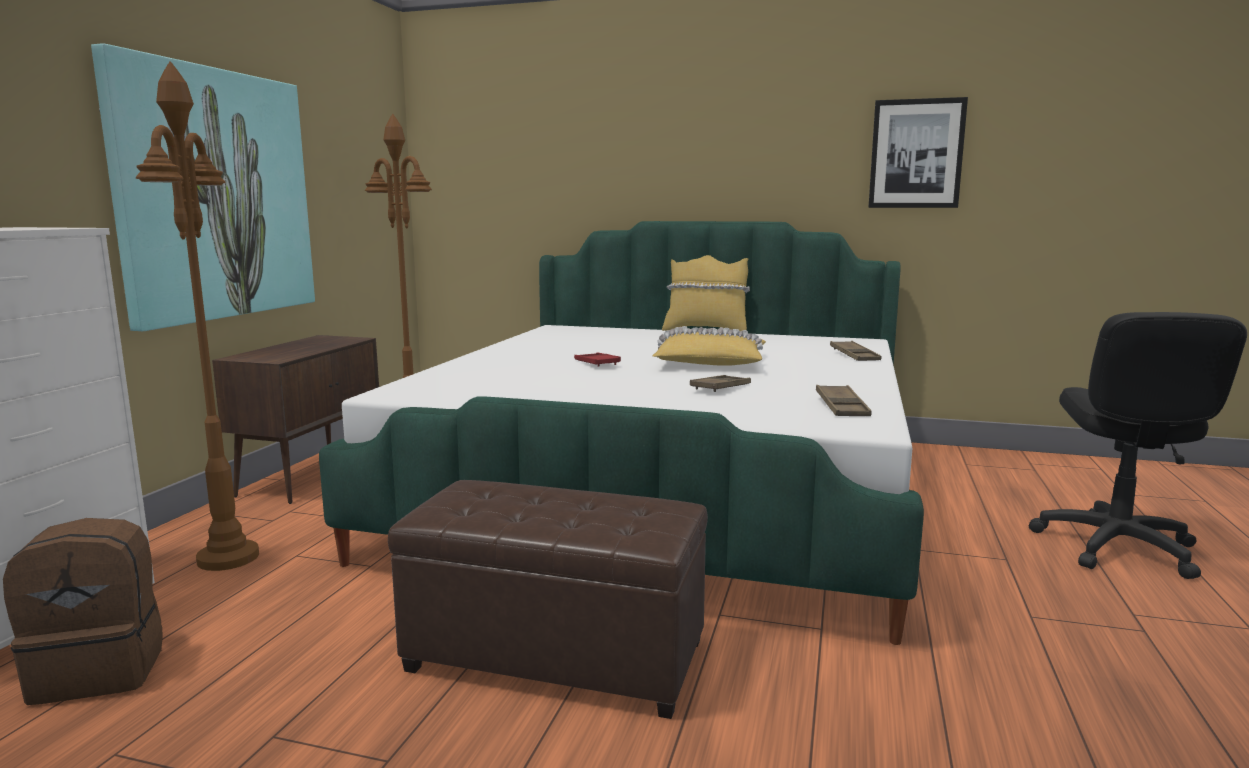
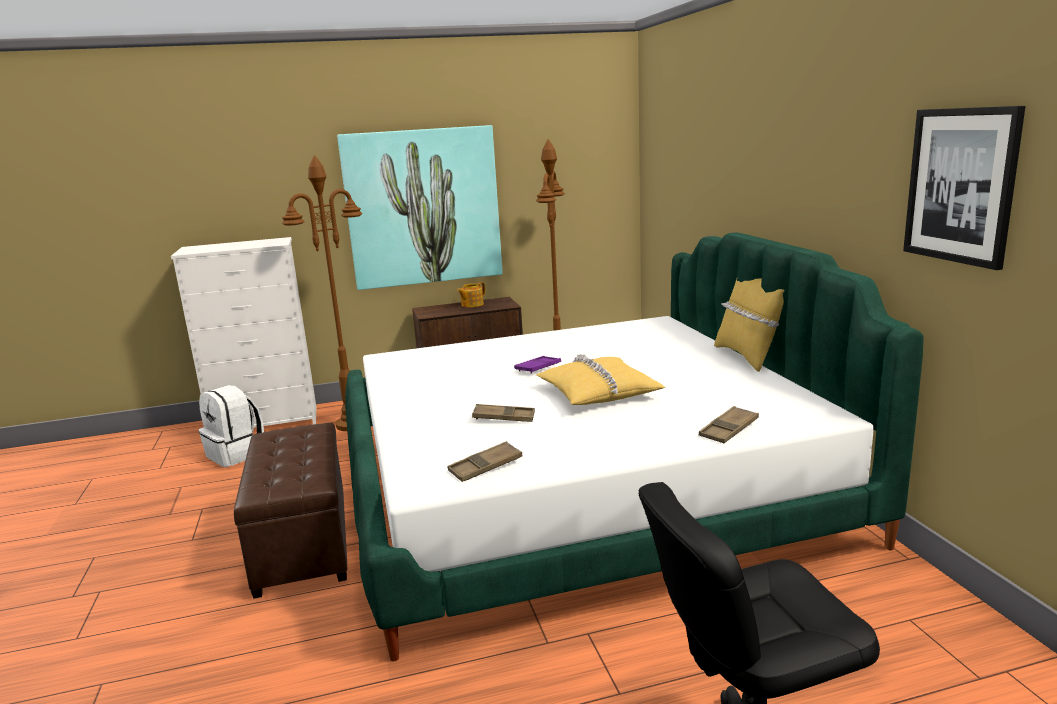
camera: 60 degrees right, 5 degrees up
(101, 670) = (236, 454): brown backpack -> white backpack
(299, 345) = (471, 304): none -> teapot
(596, 363) = (538, 368): red tray -> purple tray

